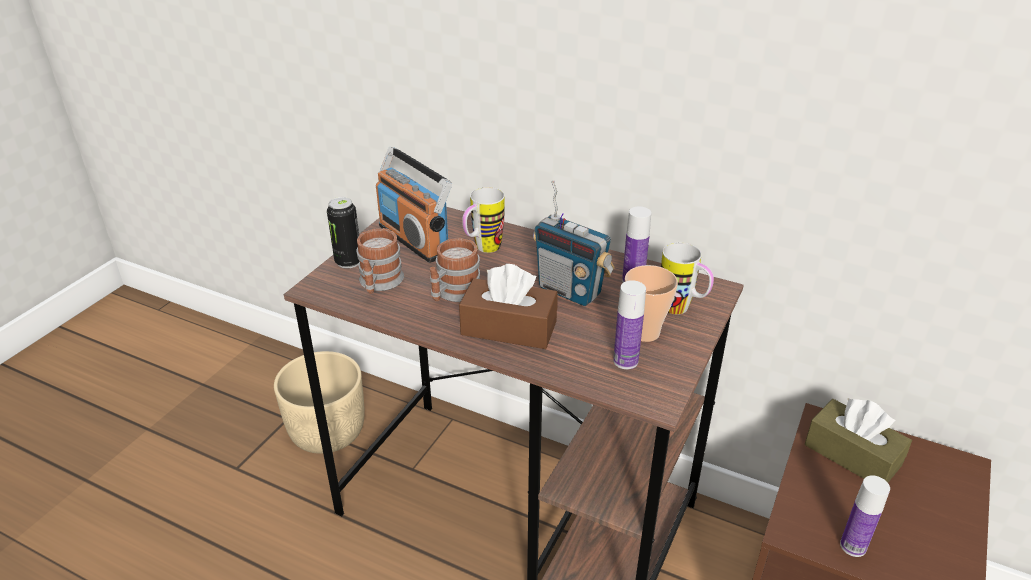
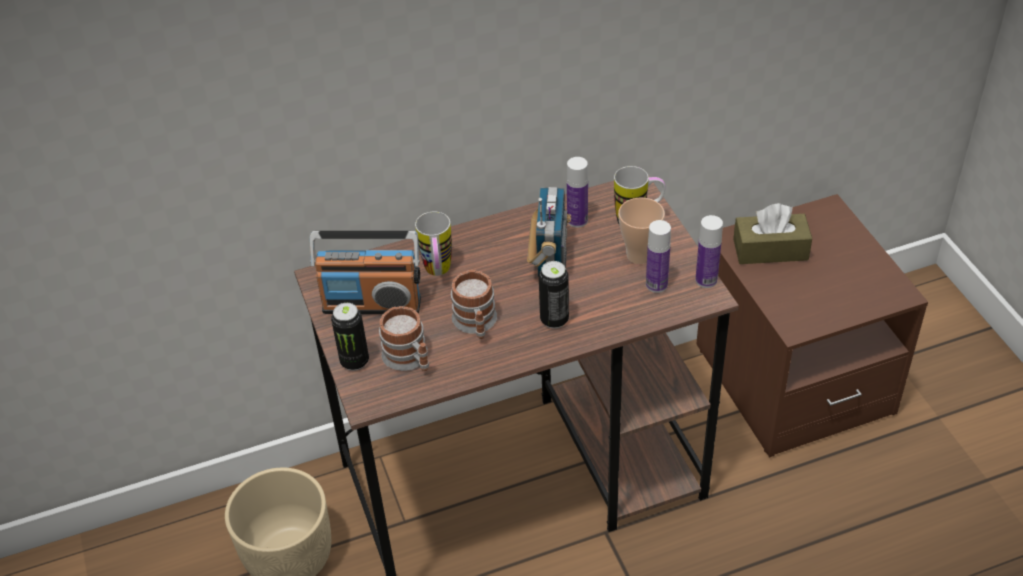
camera: 45 degrees left, 10 degrees up
(509, 328) = (554, 320): brown tissue box -> can
(570, 291) = (550, 260): radio -> radio turned 75 degrees counterclockwise
(853, 546) = (832, 309): bottle -> bottle (706, 280)

